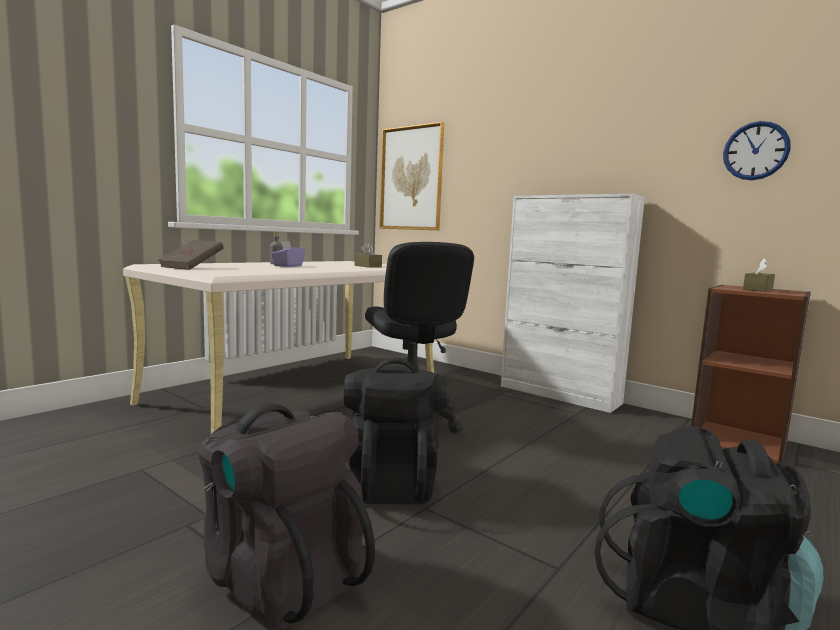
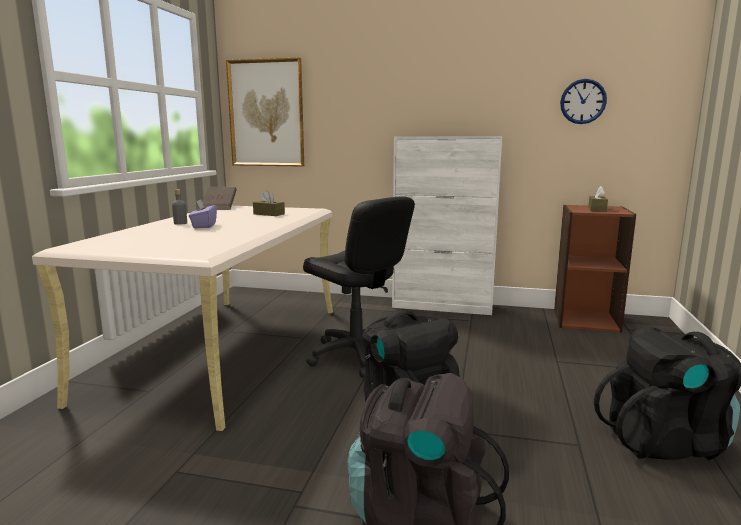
camera: 25 degrees left, 5 degrees up
(192, 267) = (130, 245): brown book -> brown book (220, 207)

